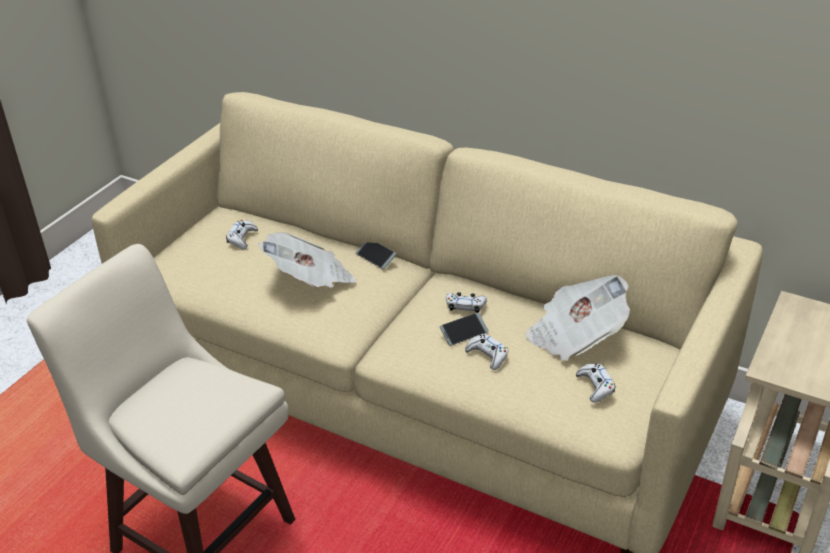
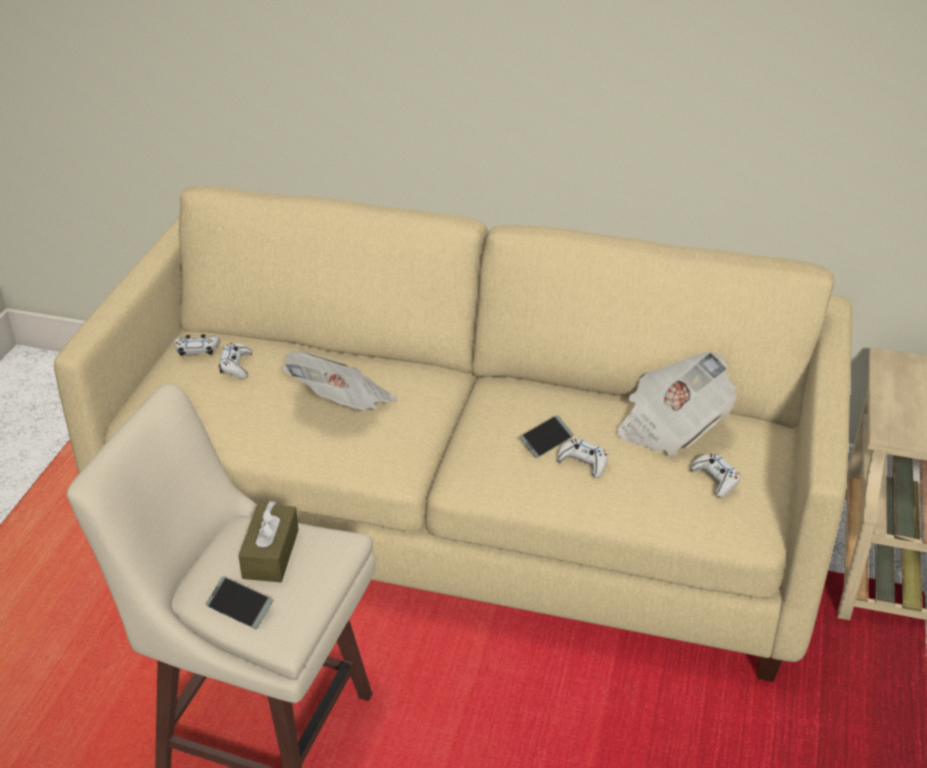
camera: 15 degrees left, 0 degrees up
(197, 391) = (270, 554): none -> brown tissue box
(376, 257) = (407, 367): phone -> phone (239, 607)
(465, 306) = (536, 410): white game controller -> white game controller (197, 349)

